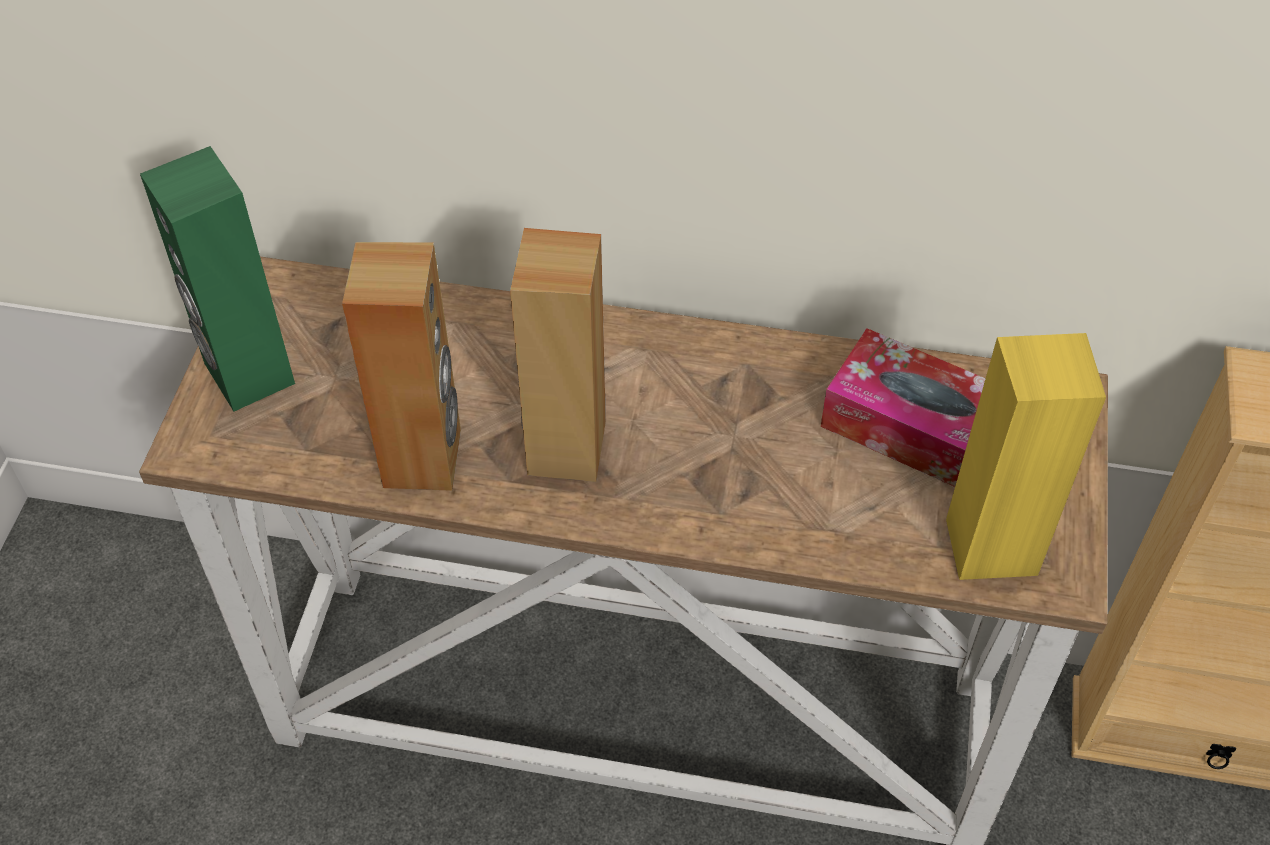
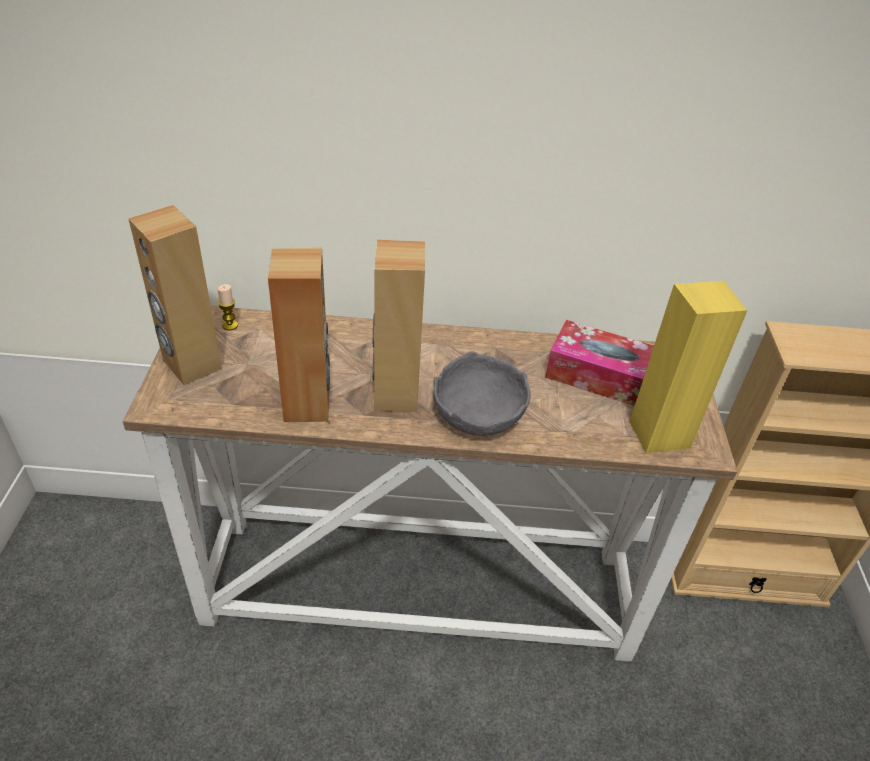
camera: 10 degrees left, 10 degrees down
(248, 374) = (191, 365): green speaker -> brown speaker
(314, 301) = (230, 325): none -> candle
(693, 493) = (477, 415): none -> grey bowl

